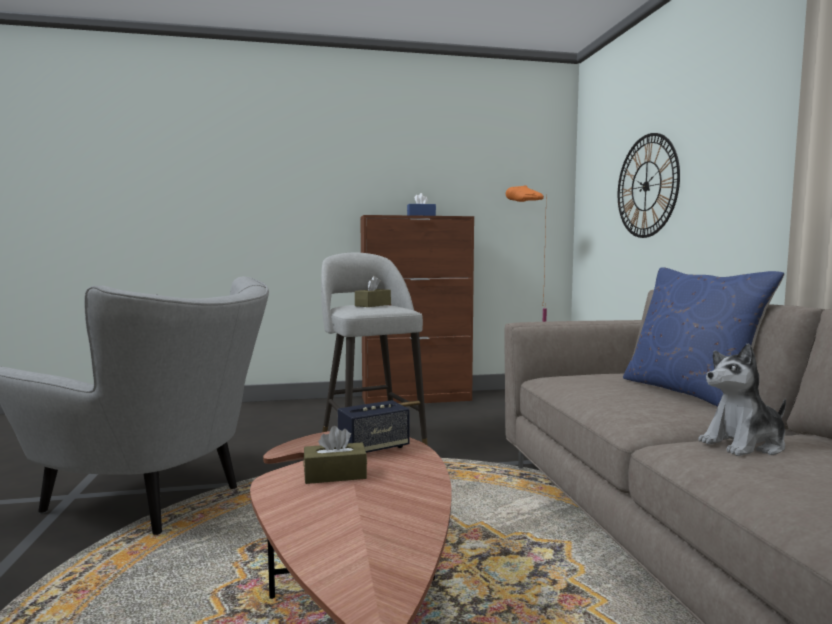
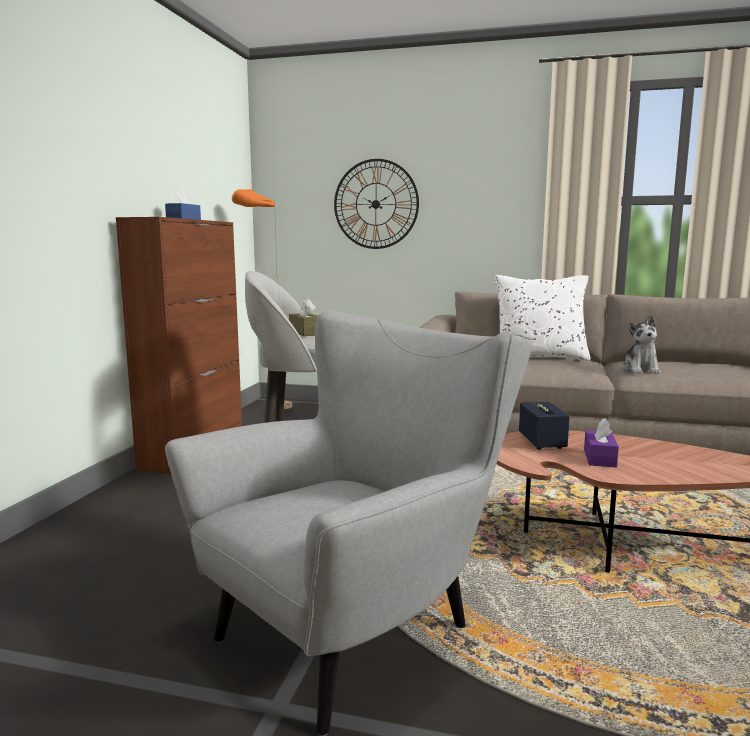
camera: 65 degrees left, 5 degrees up
(335, 475) = (599, 458): brown tissue box -> purple tissue box
(690, 393) = (539, 357): blue pillow -> white pillow

